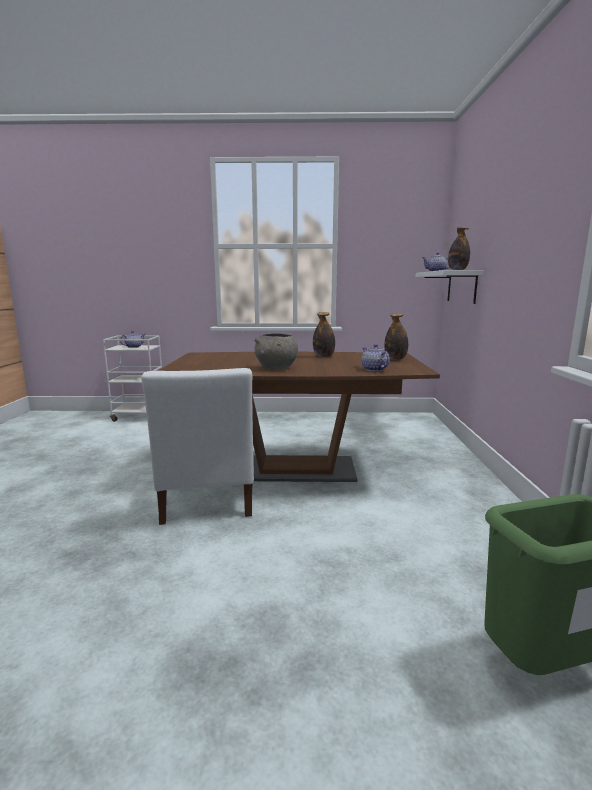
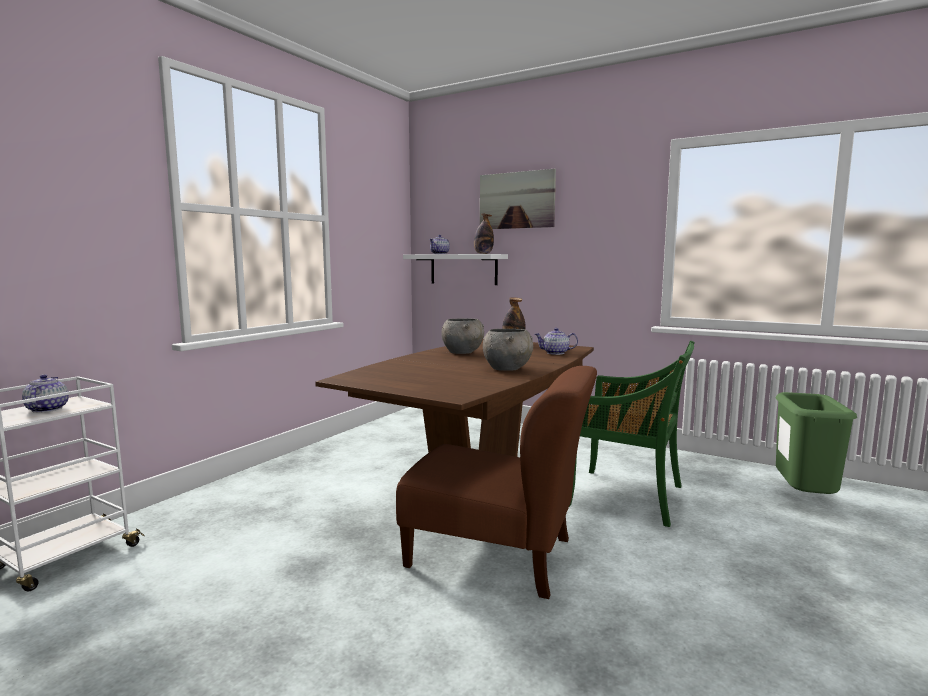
camera: 60 degrees left, 5 degrees down
(206, 497) = (497, 555): white chair -> brown chair
(323, 356) = (462, 352): bottle -> grey bowl
(367, 529) = (628, 496): none -> green chair
(493, 208) = (516, 200): none -> picture

